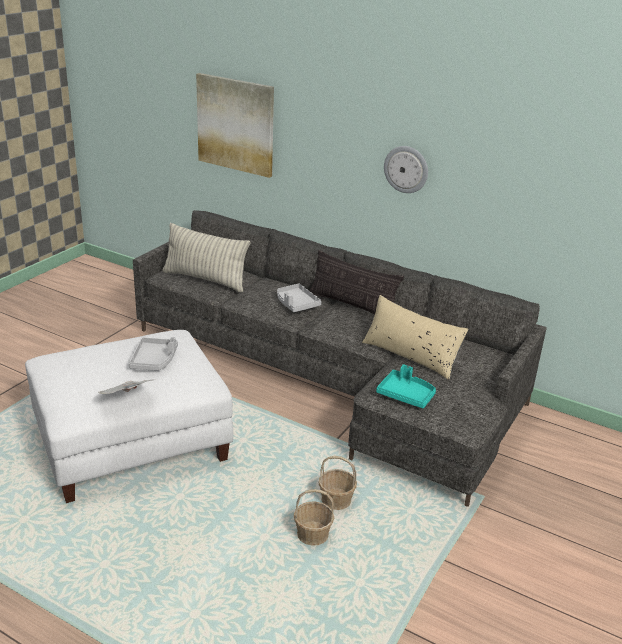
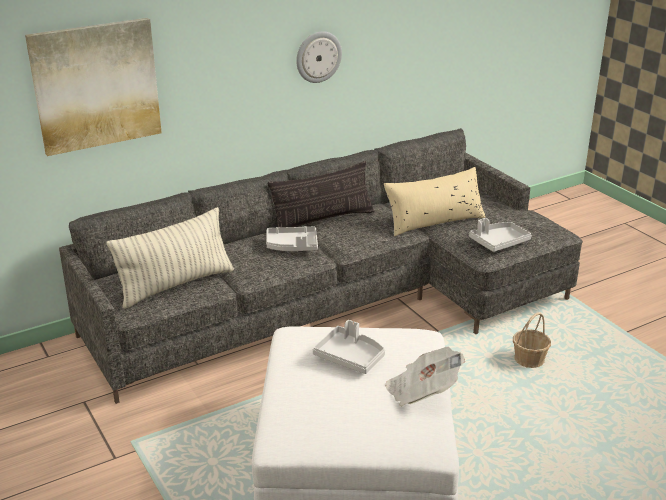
camera: 60 degrees left, 0 degrees up
(312, 534) = (569, 387): basket -> none
(406, 395) = (498, 242): turquoise tray -> grey tray

